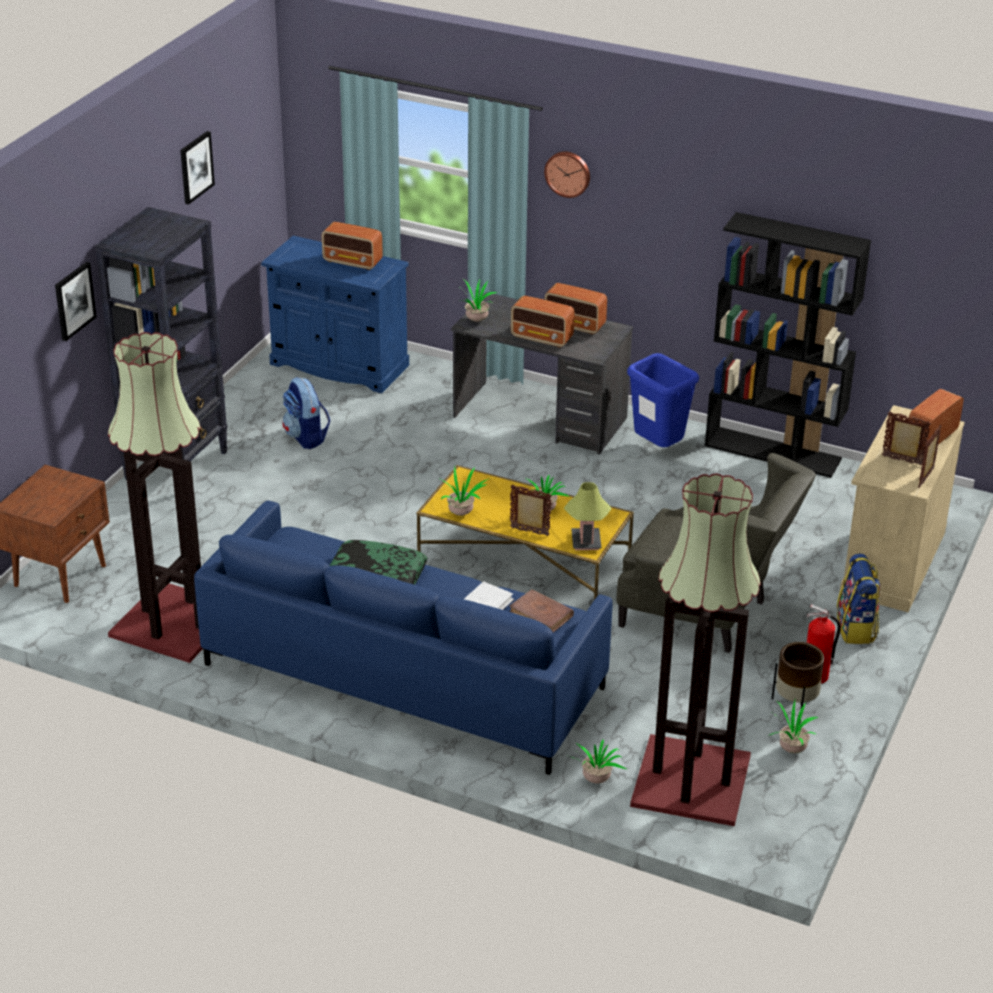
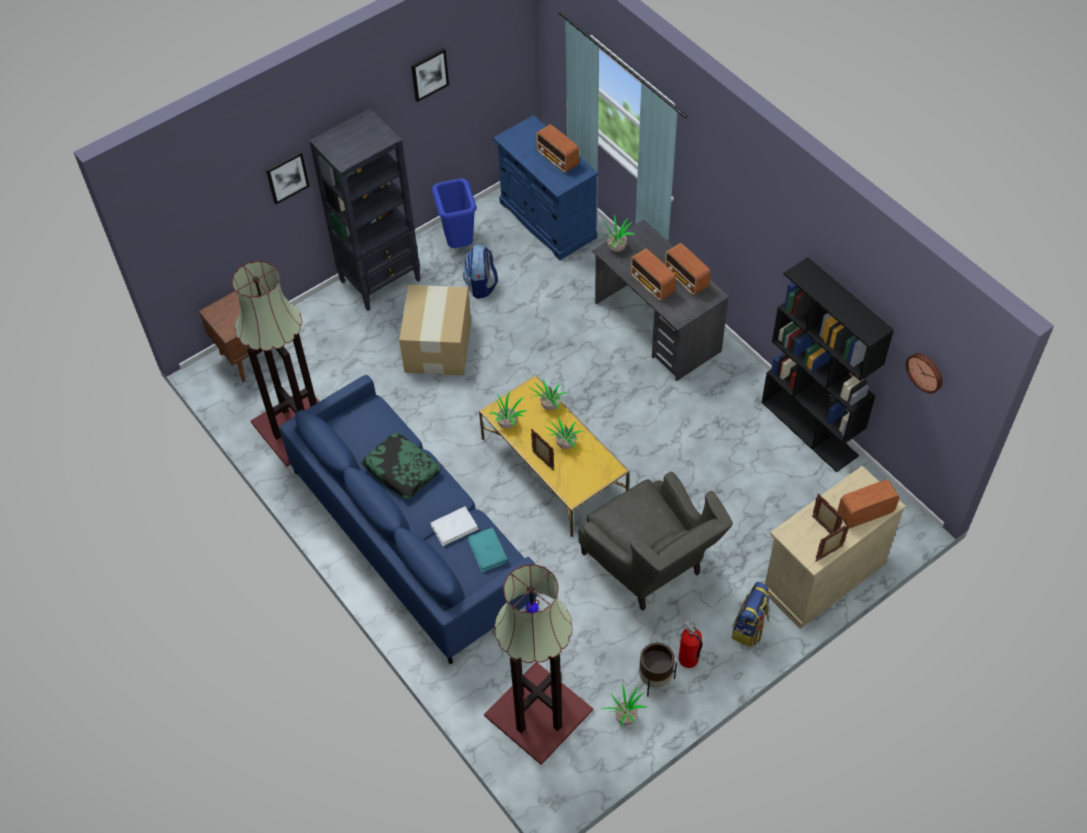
camera: 30 degrees right, 20 degrees up
(296, 502) = (437, 347): none -> cardboard box
(541, 614) = (487, 551): brown book -> turquoise book
(568, 173) = (705, 166): wall clock -> wall clock (925, 371)
(586, 541) = (576, 486): table lamp -> none
(595, 781) = (476, 684): potted plant -> potted plant (549, 407)
(658, 449) = (724, 392): blue trash can -> blue trash can (459, 244)

